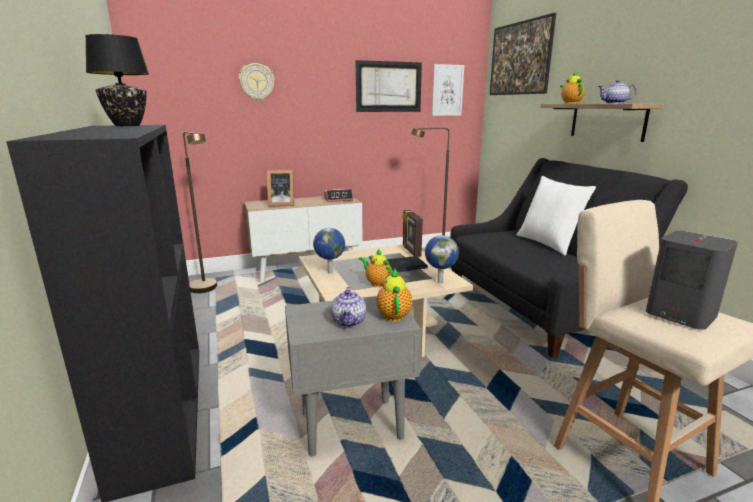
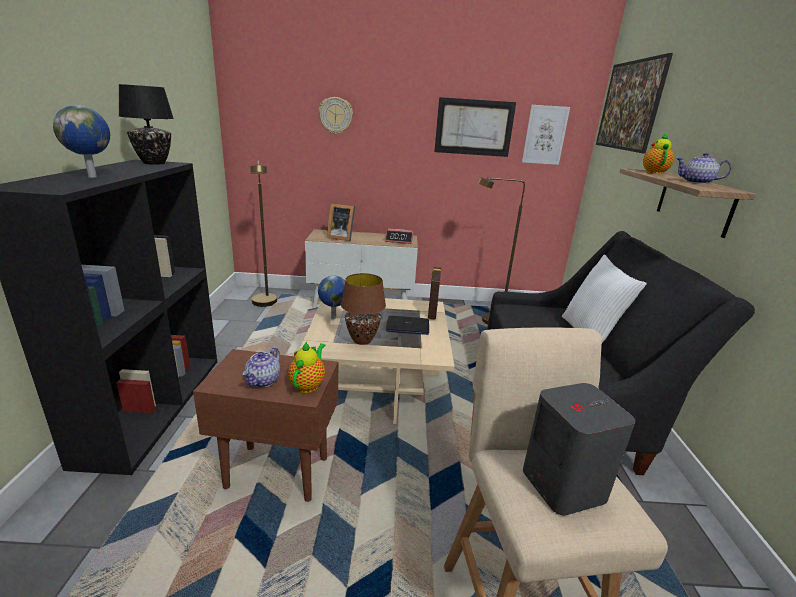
camera: 20 degrees right, 5 degrees up
(350, 426) = (276, 472): grey side table -> brown side table
(377, 283) = (362, 340): teapot -> brown table lamp
(440, 282) = (424, 354): globe -> globe (93, 176)

